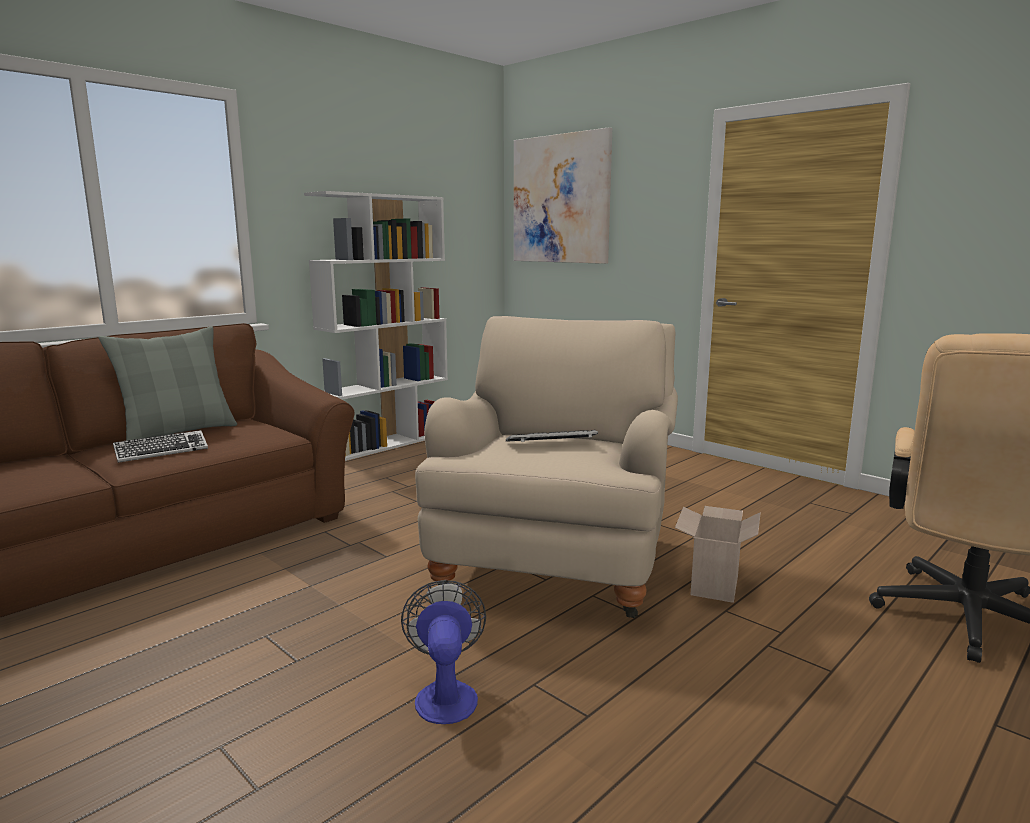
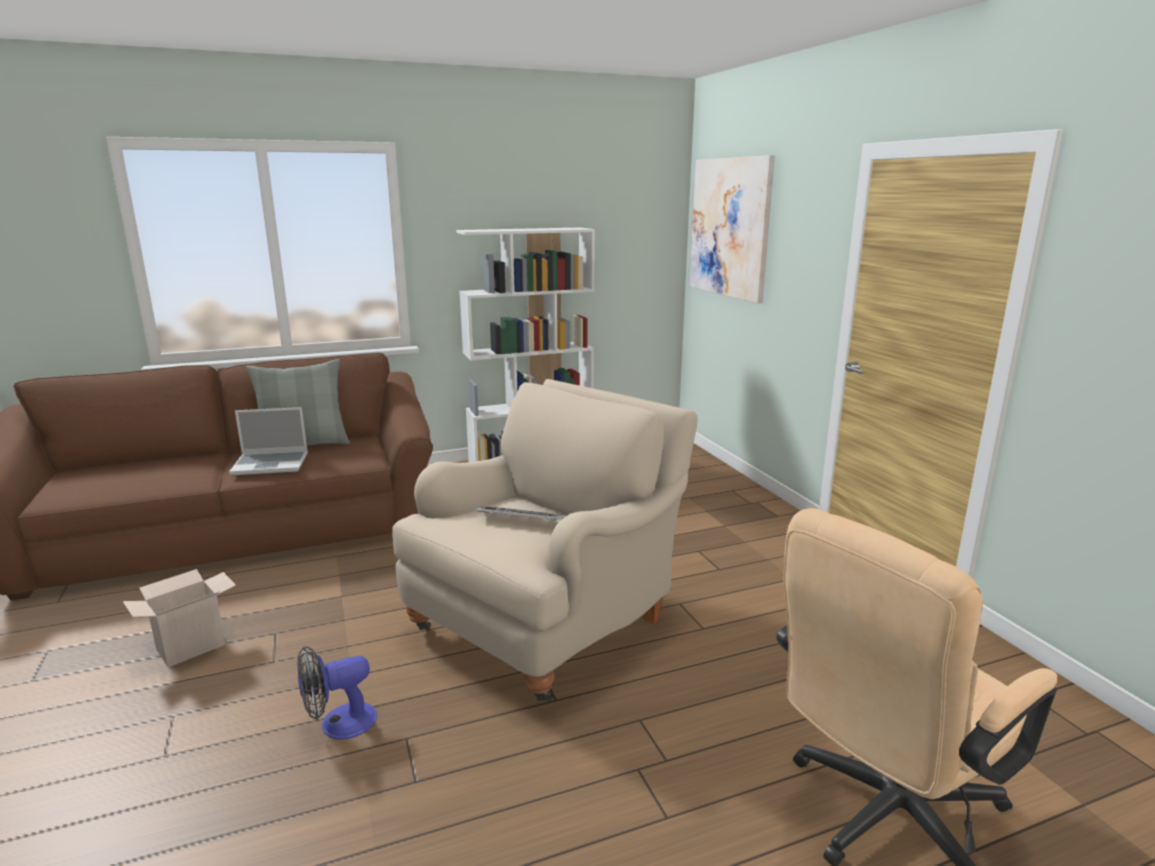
camera: 25 degrees right, 5 degrees up
(162, 451) = (272, 464): keyboard -> laptop
(445, 694) = (338, 724): fan -> fan turned 135 degrees counterclockwise
(713, 584) = (659, 688): cardboard box -> cardboard box (192, 645)

